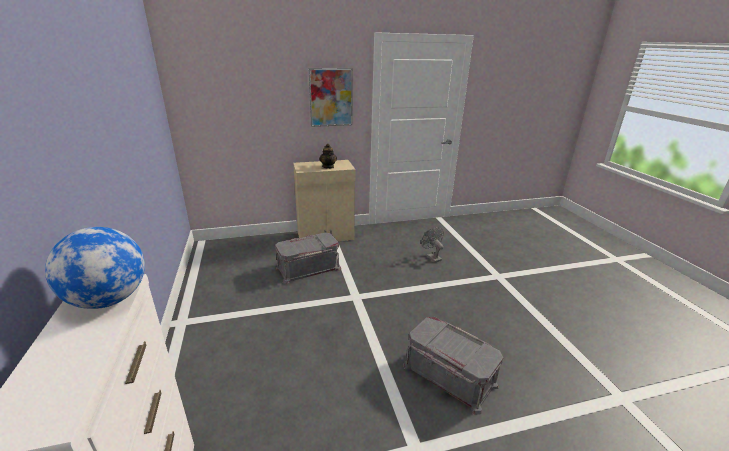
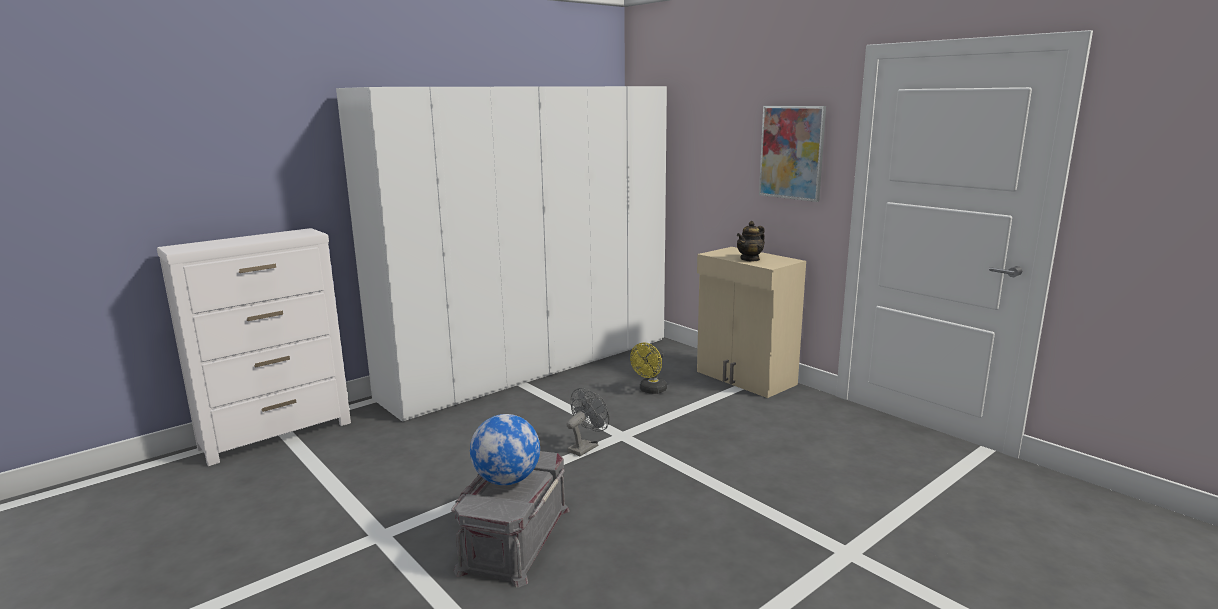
camera: 65 degrees right, 10 degrees down
(109, 300) = (290, 235): globe -> globe (507, 480)
(211, 300) = (533, 366): none -> white wardrobe
(308, 268) = (650, 390): grey storage box -> yellow fan
(432, 257) = (813, 470): grey fan -> grey fan (586, 447)

